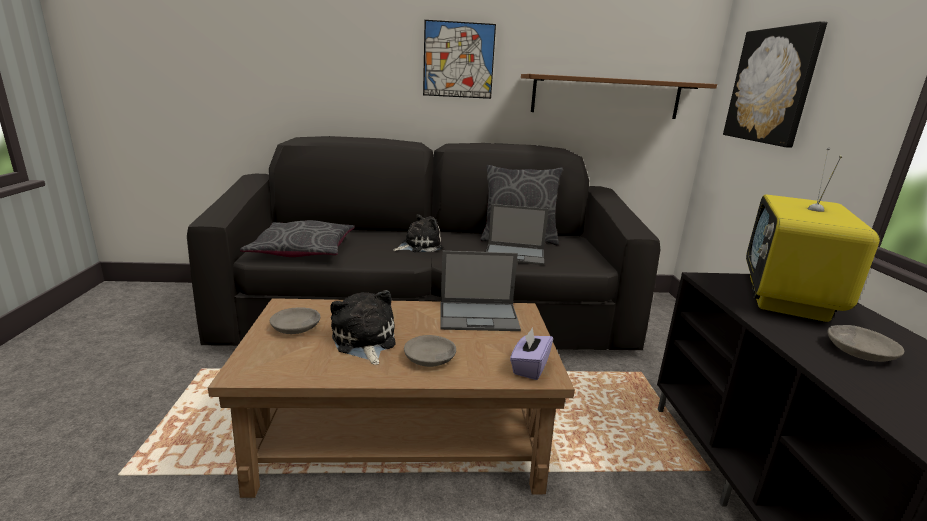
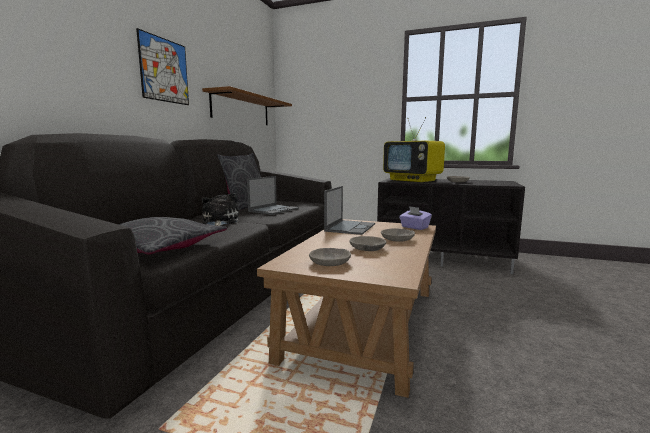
camera: 65 degrees left, 10 degrees down
(364, 341) = (367, 249): plush toy -> grey bowl
(771, 86) = (322, 104): picture -> none

